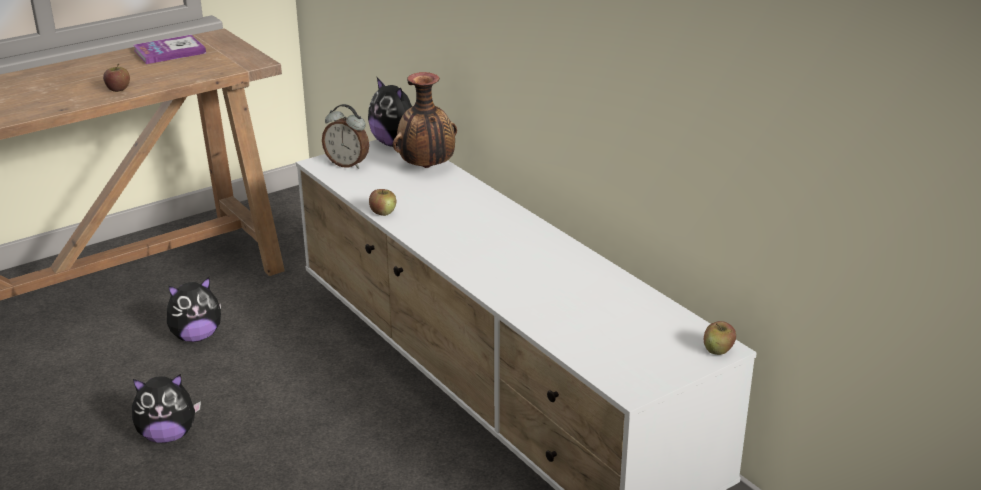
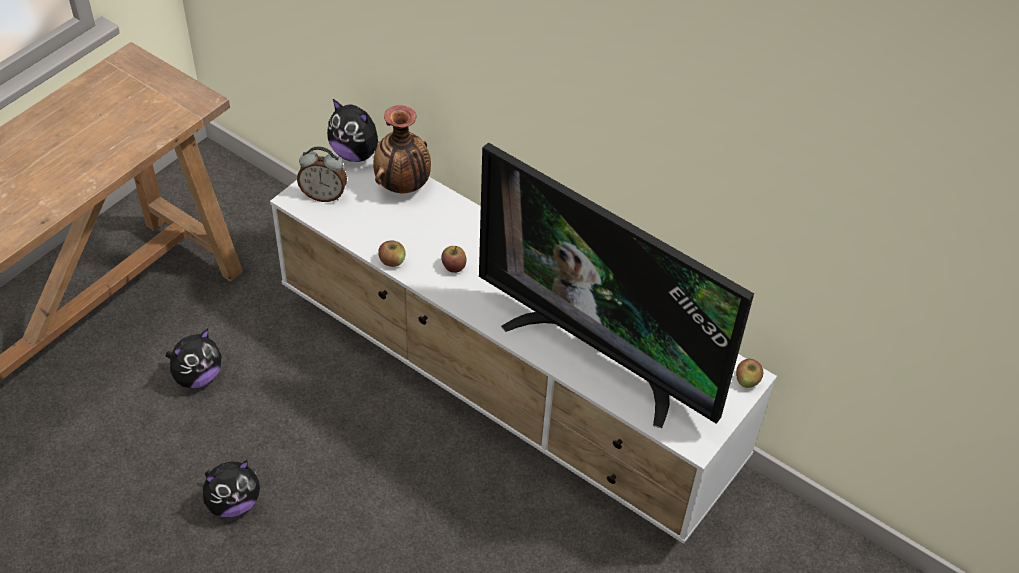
camera: 20 degrees left, 20 degrees up
(118, 89) = (82, 175): apple -> apple (453, 266)
(169, 52) = (97, 97): book -> none
(558, 305) = (600, 354): none -> television

